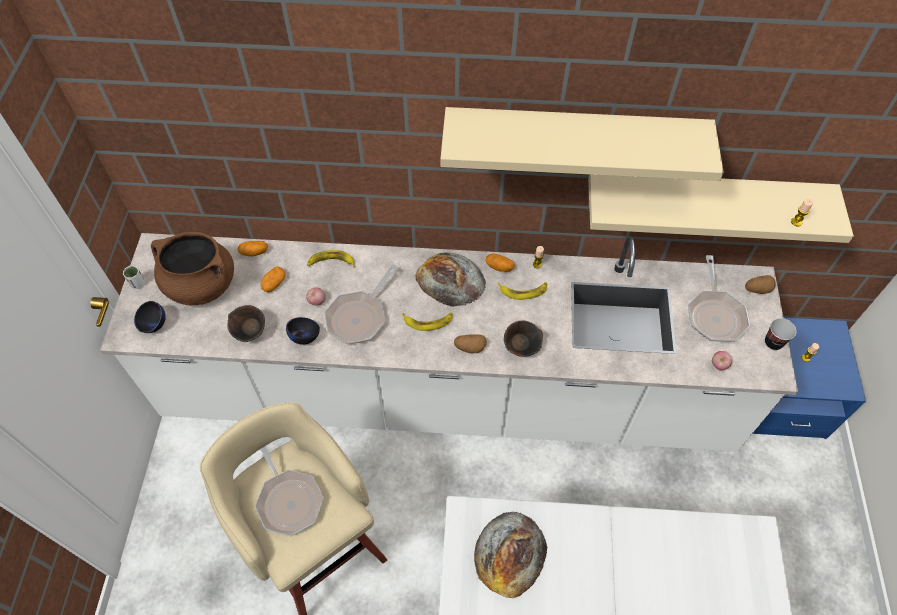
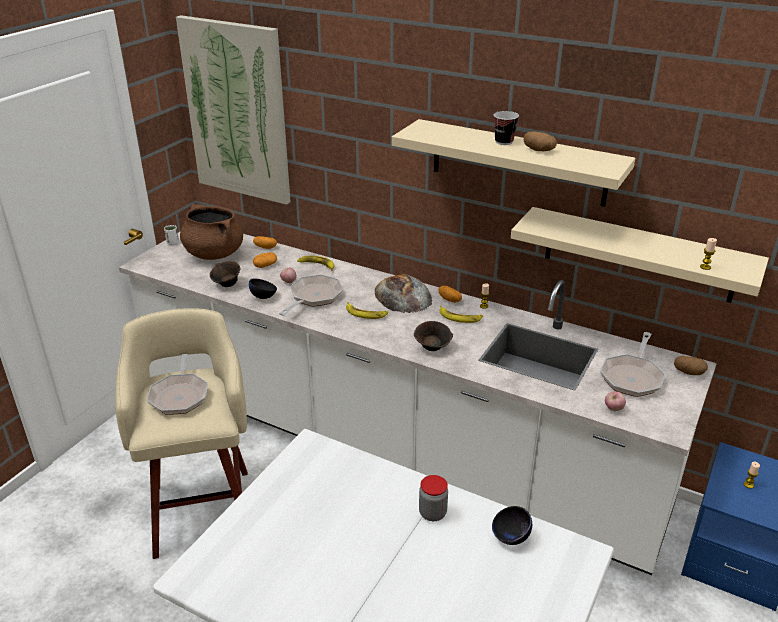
camera: 25 degrees right, 25 degrees down
(153, 324) = (164, 264): black bowl -> black bowl (510, 537)
(174, 119) = (237, 111): none -> picture
(359, 317) = (313, 297): frying pan -> frying pan turned 150 degrees clockwise
(469, 347) = (388, 336): potato -> potato (538, 150)
(510, 553) = (328, 481): bread -> none
(620, 548) = (432, 513): none -> jar
(773, 343) = (682, 410): cup -> cup (504, 142)

